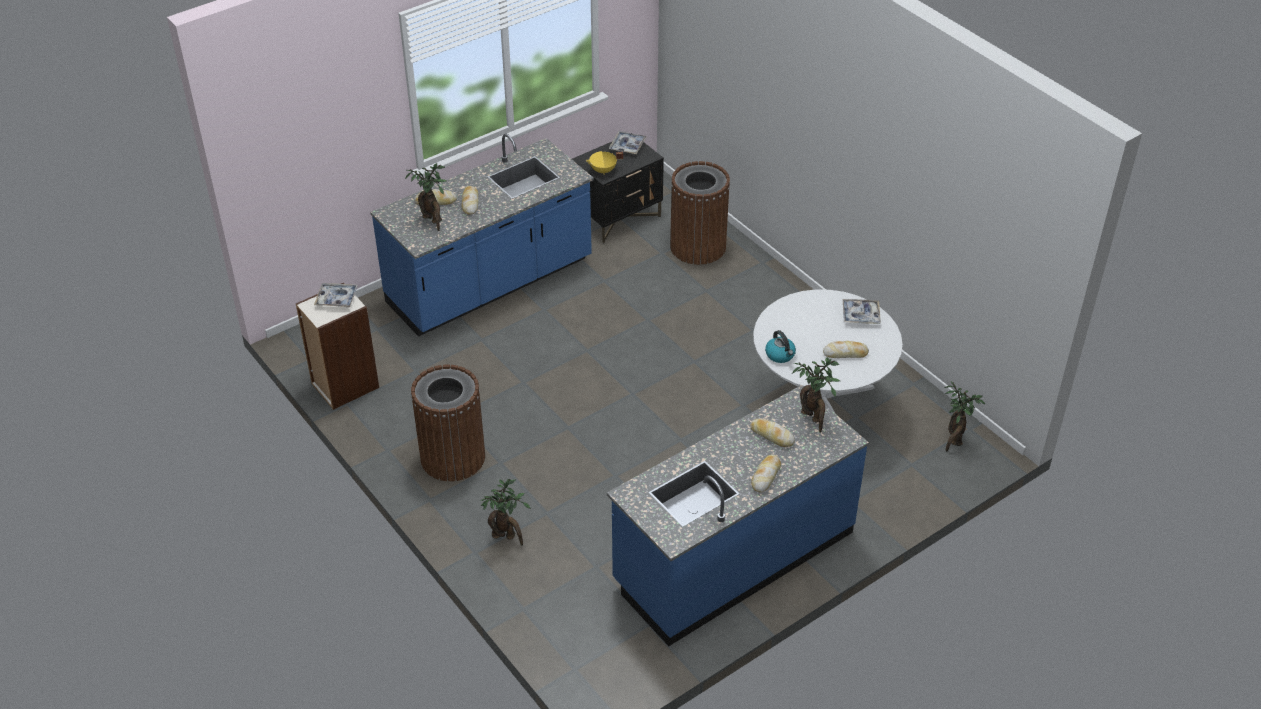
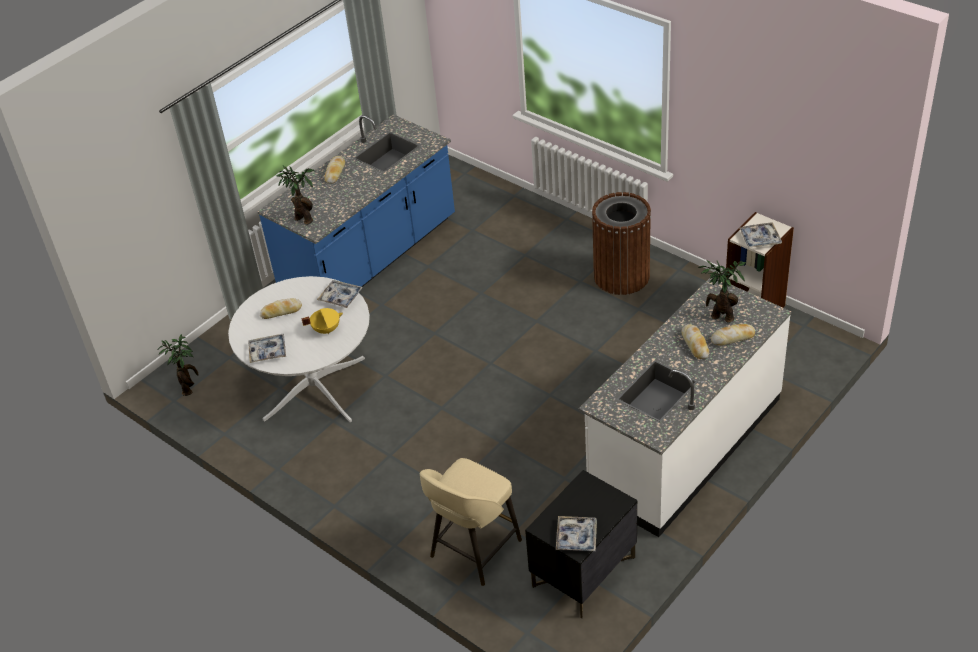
camera: 170 degrees right, 0 degrees up
(490, 283) = (684, 445): blue counter -> white counter
(506, 537) = (548, 233): potted plant -> none
(603, 171) = (590, 489): yellow cooking pot -> yellow cooking pot (326, 329)
(698, 246) = (474, 550): brown trash can -> beige stool
(772, 435) = (334, 199): bread -> none
(780, 355) = (340, 297): kettle -> tray

